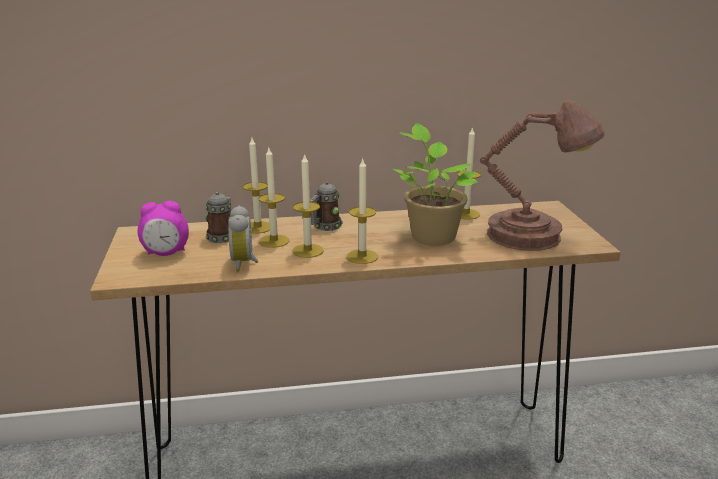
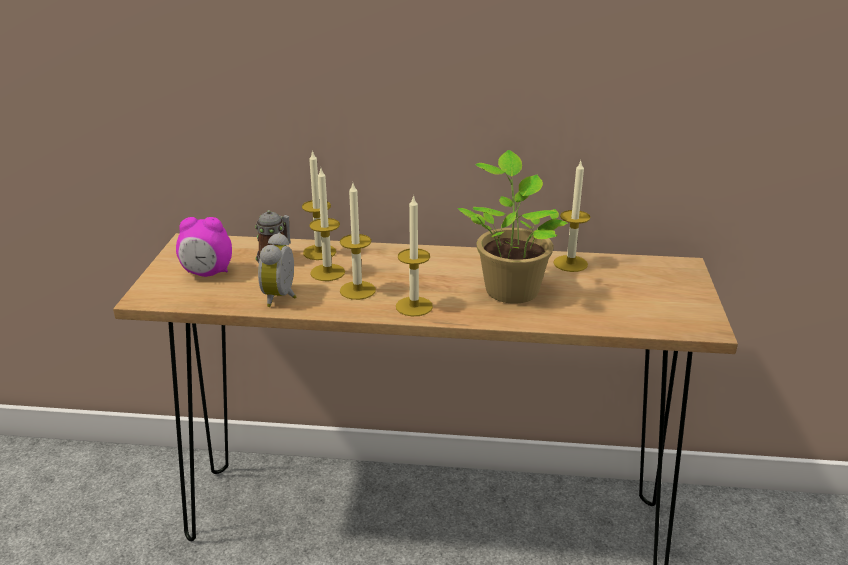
camera: 15 degrees right, 5 degrees up
(324, 227) = (393, 261): mug -> none
(530, 236) = (633, 305): brown table lamp -> none

